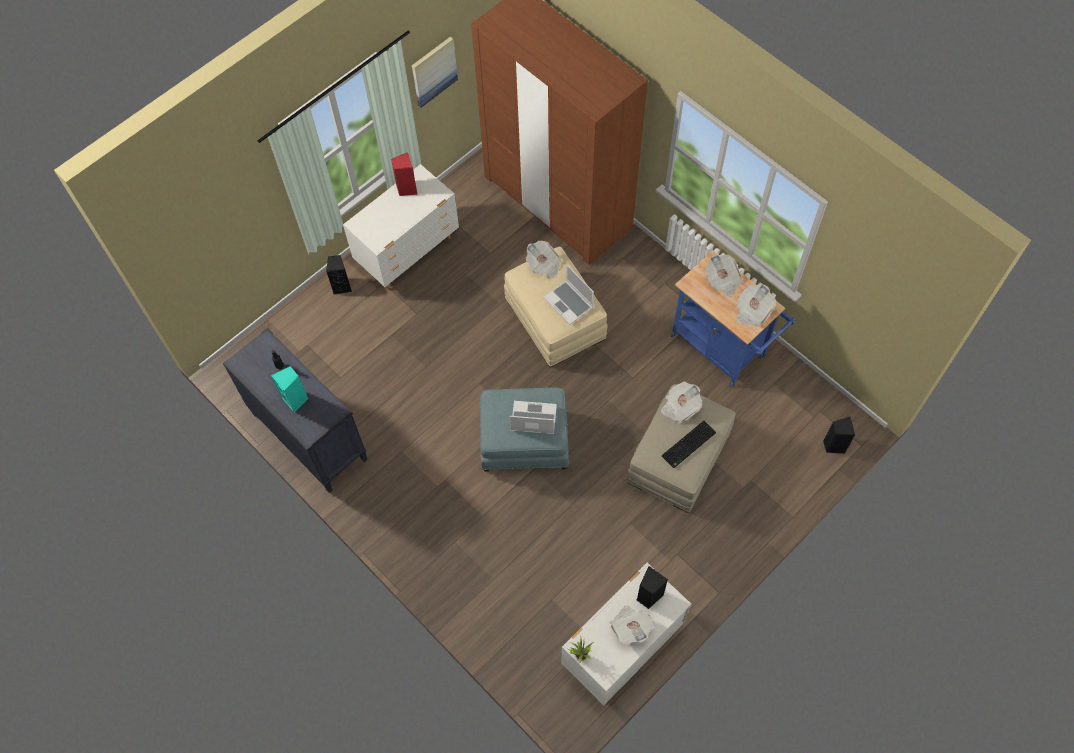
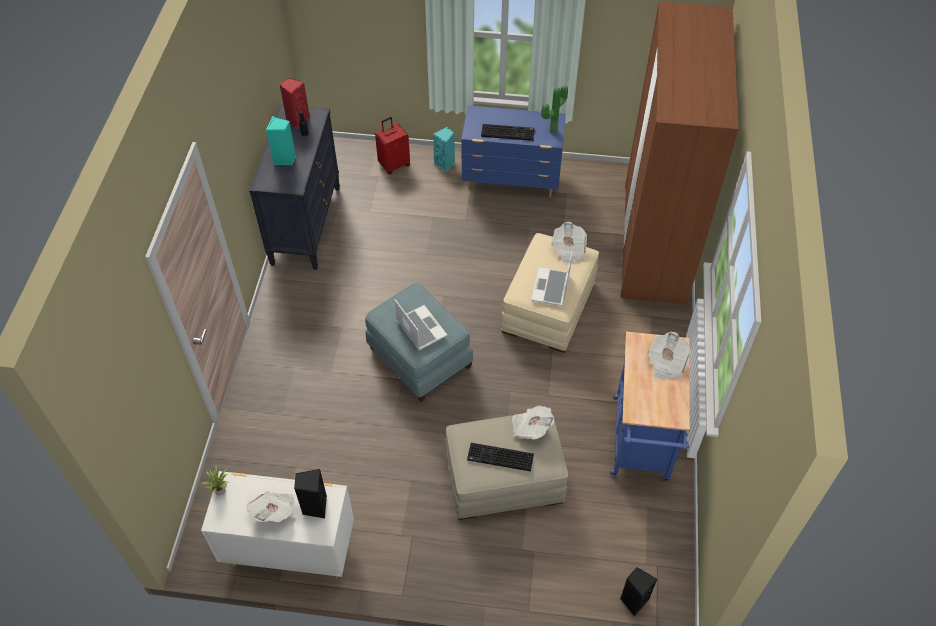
camera: 50 degrees right, 10 degrees down
(305, 325) = (394, 165): none -> red suitcase
(342, 286) = (445, 164): black speaker -> turquoise speaker
(402, 217) = (508, 132): none -> keyboard
(406, 189) = (535, 119): red speaker -> red speaker (297, 120)
(409, 253) = (512, 182): white dresser -> blue dresser
(429, 186) = (552, 130): none -> potted plant
(434, 71) = (621, 39): picture -> none
(752, 311) = (658, 405): newspaper -> none

